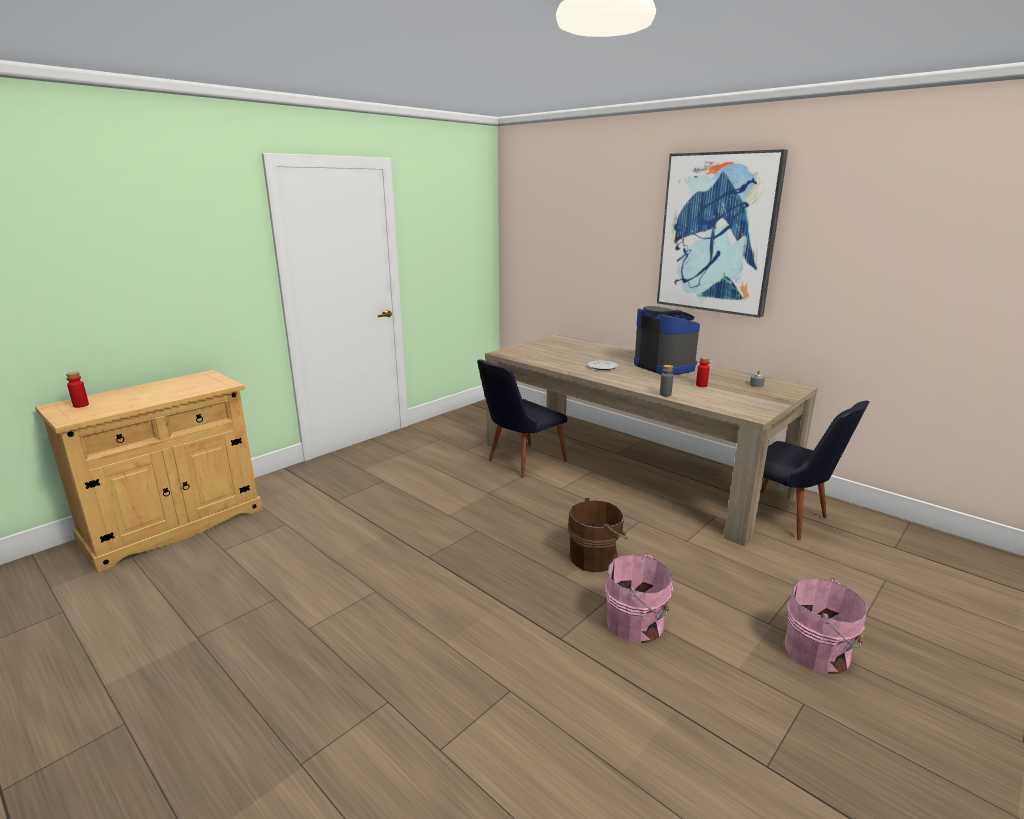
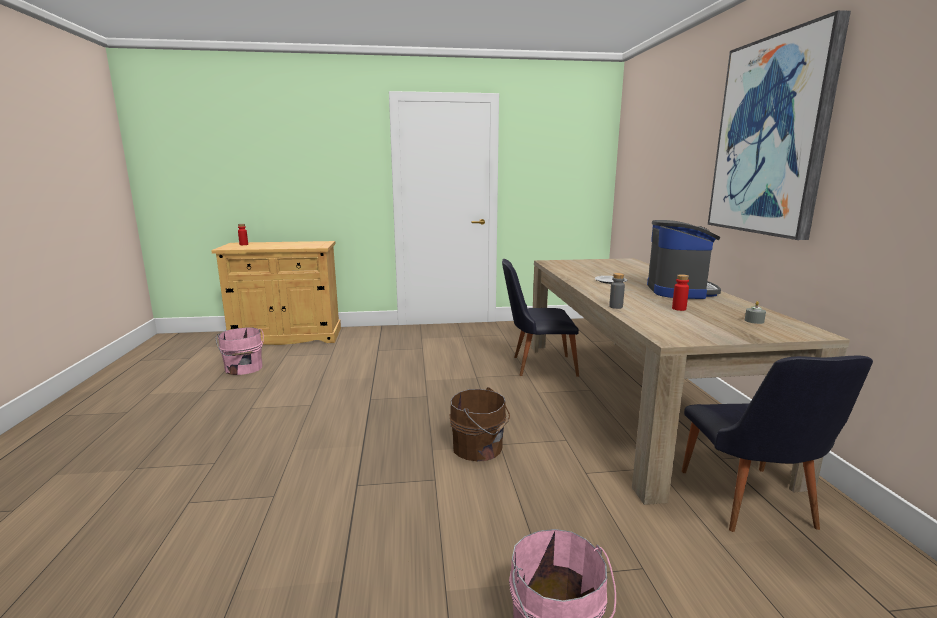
camera: 40 degrees right, 5 degrees down
(637, 624) = (426, 507): pink bucket -> pink bucket (243, 369)

